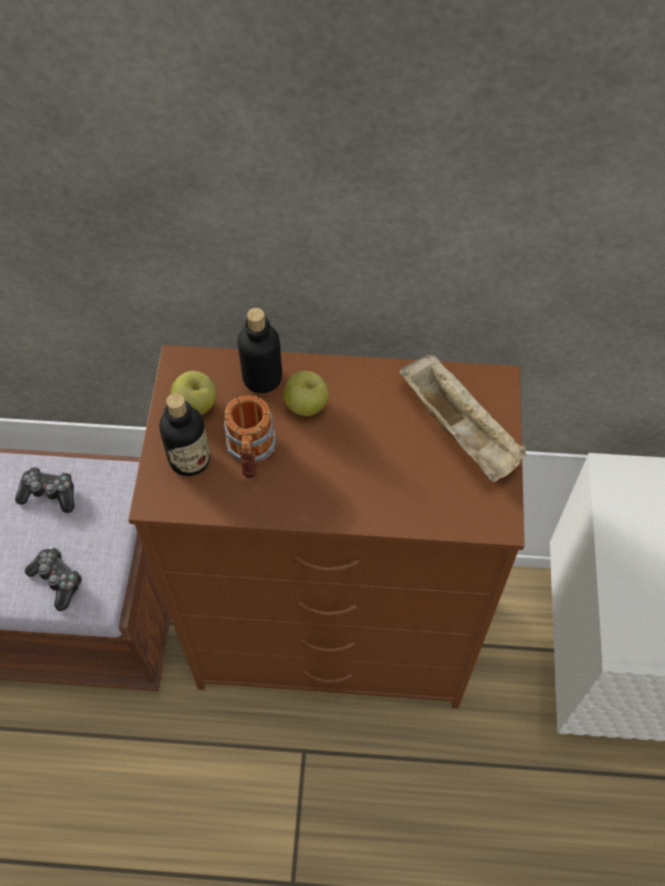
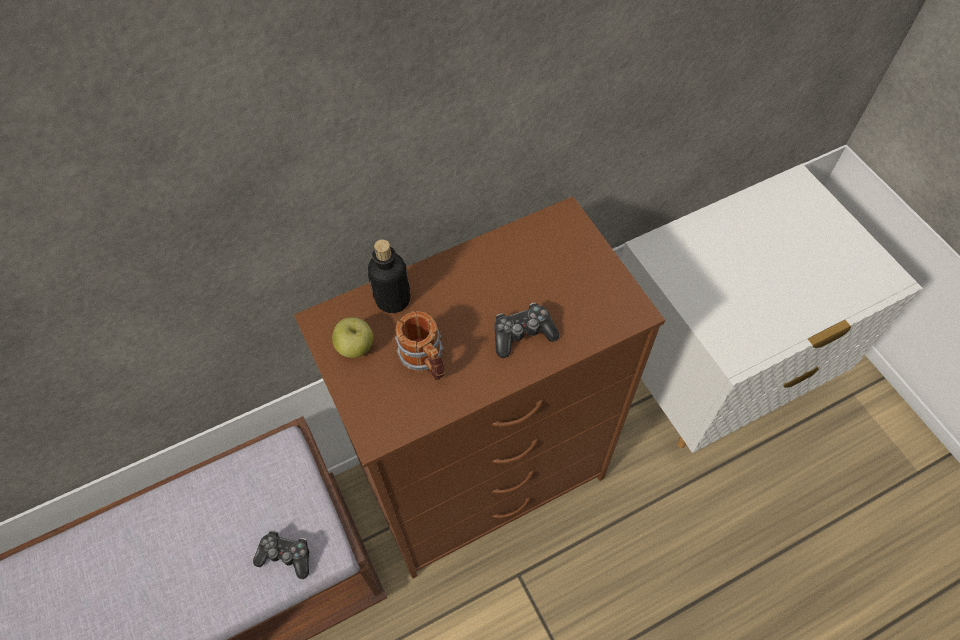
camera: 30 degrees left, 0 degrees up
(49, 493) = (233, 492): game controller -> game controller (522, 334)
(189, 459) = (380, 391): bottle -> none
(306, 405) = (441, 302): apple -> none
(460, 431) = (565, 262): beige tray -> none

